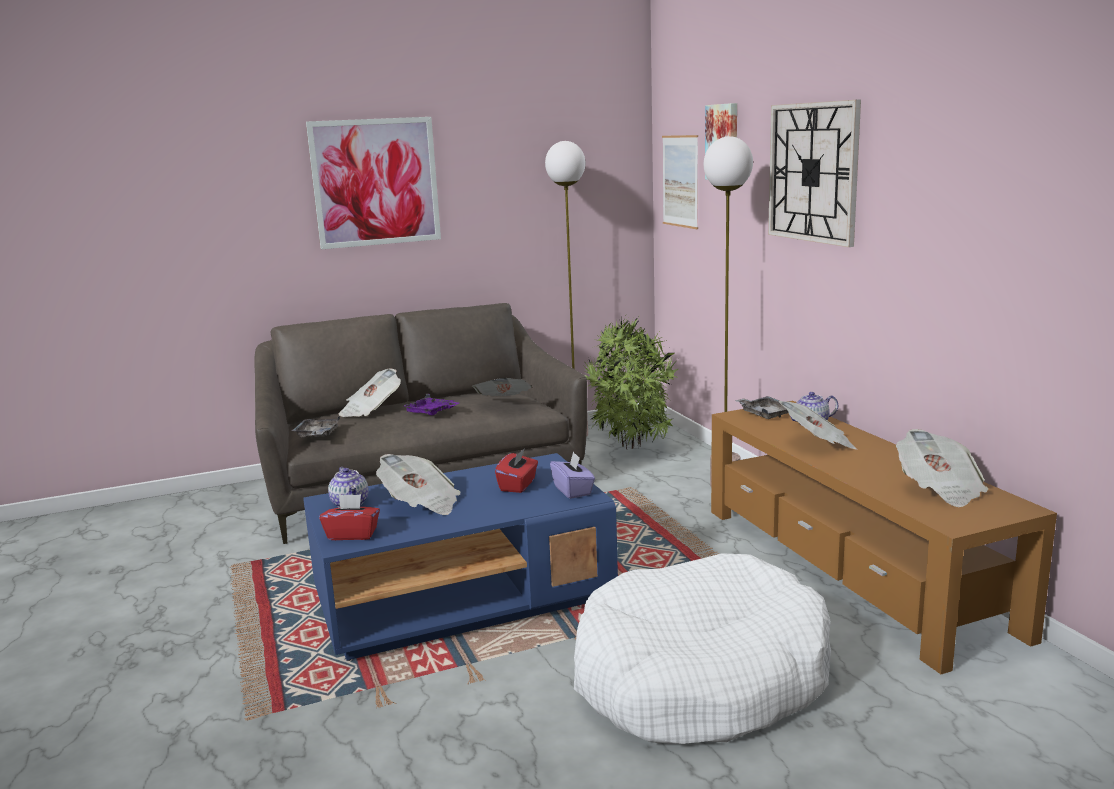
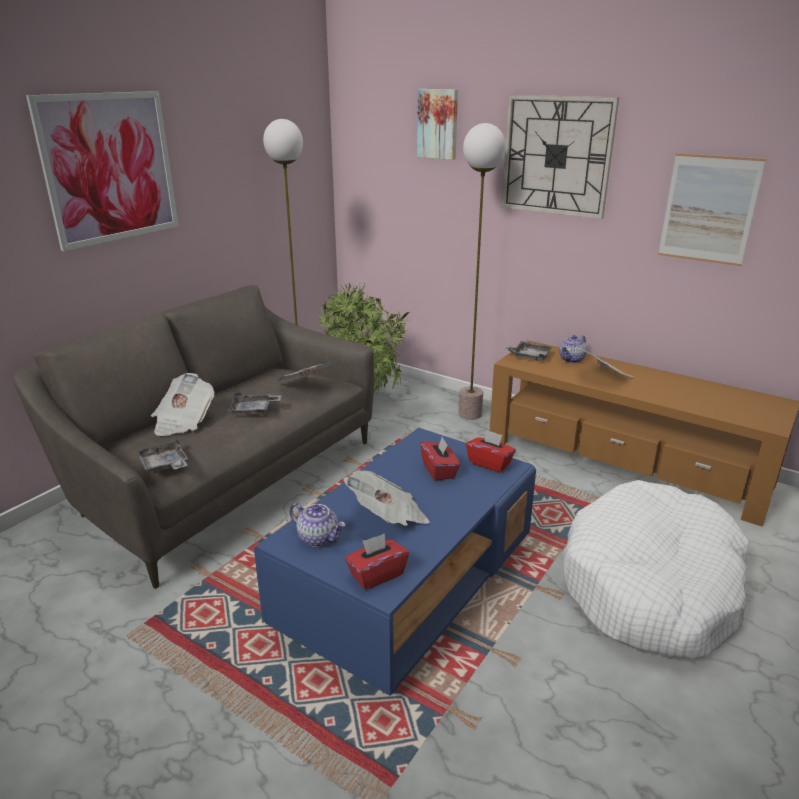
camera: 35 degrees left, 10 degrees up
(431, 412) = (253, 410): purple tray -> grey tray
(573, 490) = (489, 463): purple tissue box -> red tissue box
(680, 181) = (375, 157): picture -> picture (708, 209)
(939, 489) = (724, 399): newspaper -> none

